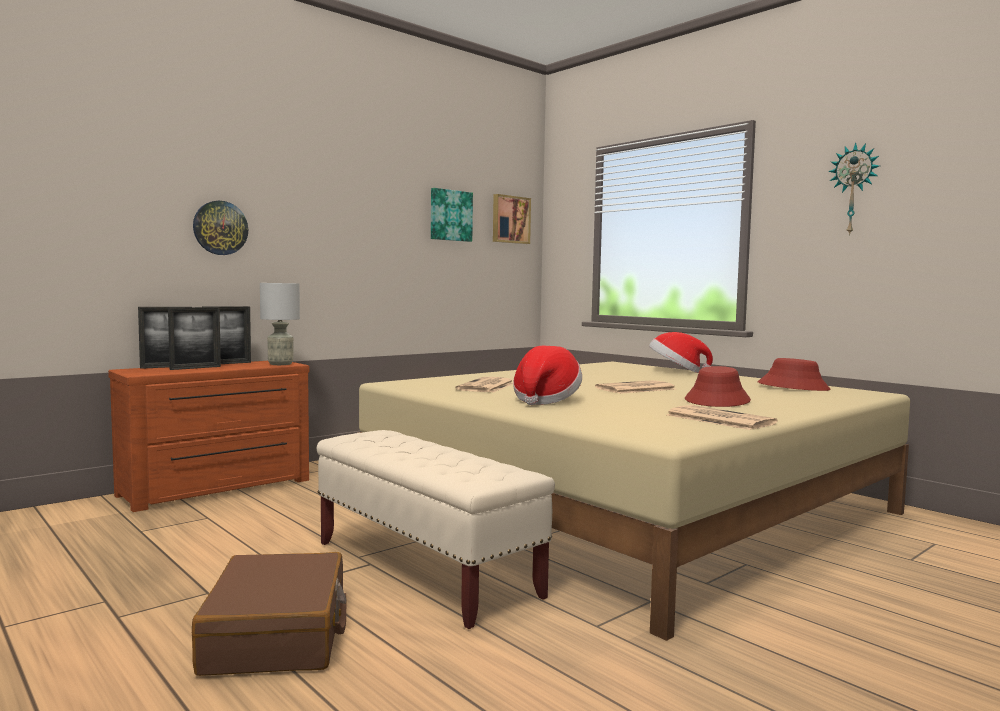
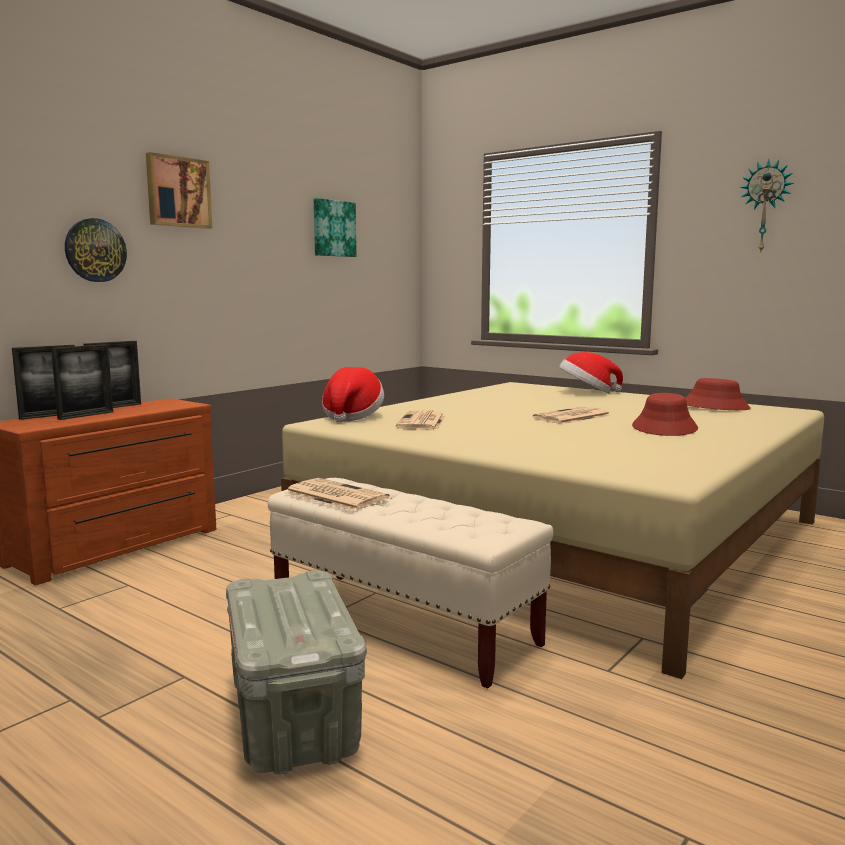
camera: 10 degrees left, 5 degrees up
(277, 635) = (292, 718): brown suitcase -> grey storage box
(280, 364) = (177, 405): grey table lamp -> none
(510, 219) = (391, 231): picture -> picture (177, 192)
(545, 400) = (501, 437): hat -> hat (352, 416)
(718, 419) = (690, 452): newspaper -> newspaper (334, 496)

